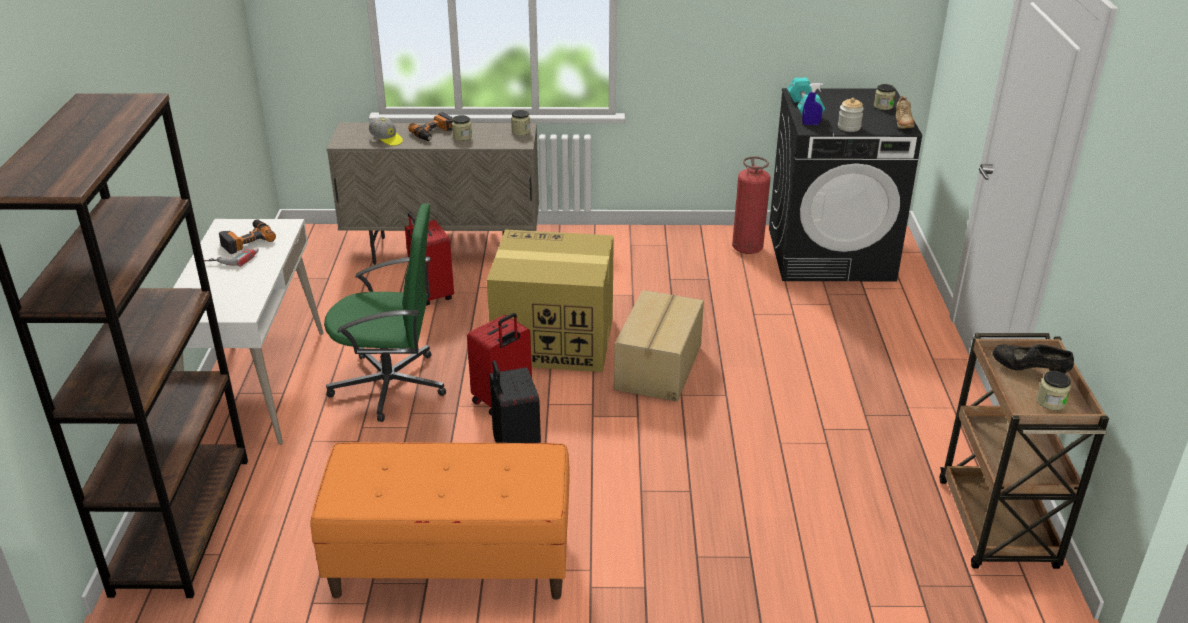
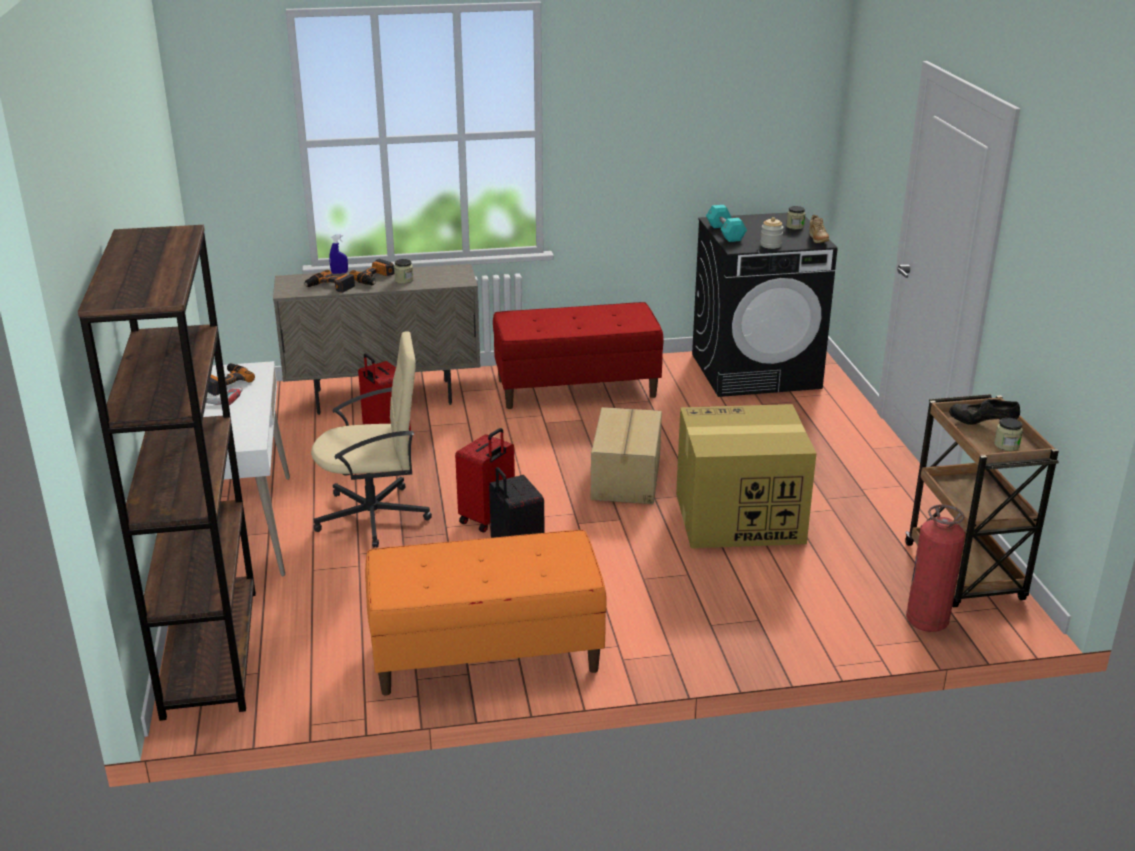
camera: 10 degrees left, 5 degrees down
(386, 139) = (330, 287): cap -> power drill
(391, 385) = (374, 516): green office chair -> beige office chair
(521, 132) = (459, 272): jar -> none
(552, 340) = (518, 464): cardboard box -> cardboard box (737, 518)
(638, 258) = (576, 388): none -> red bench
(747, 248) = (677, 372): fire extinguisher -> fire extinguisher (927, 622)
(811, 124) = (736, 245): blue spray bottle -> blue spray bottle (339, 273)

